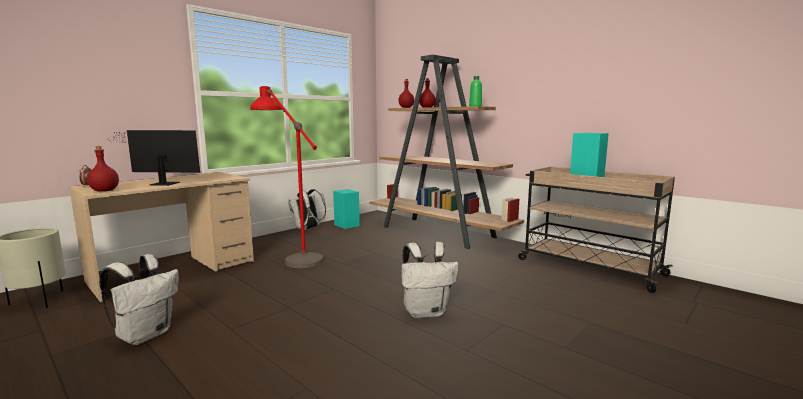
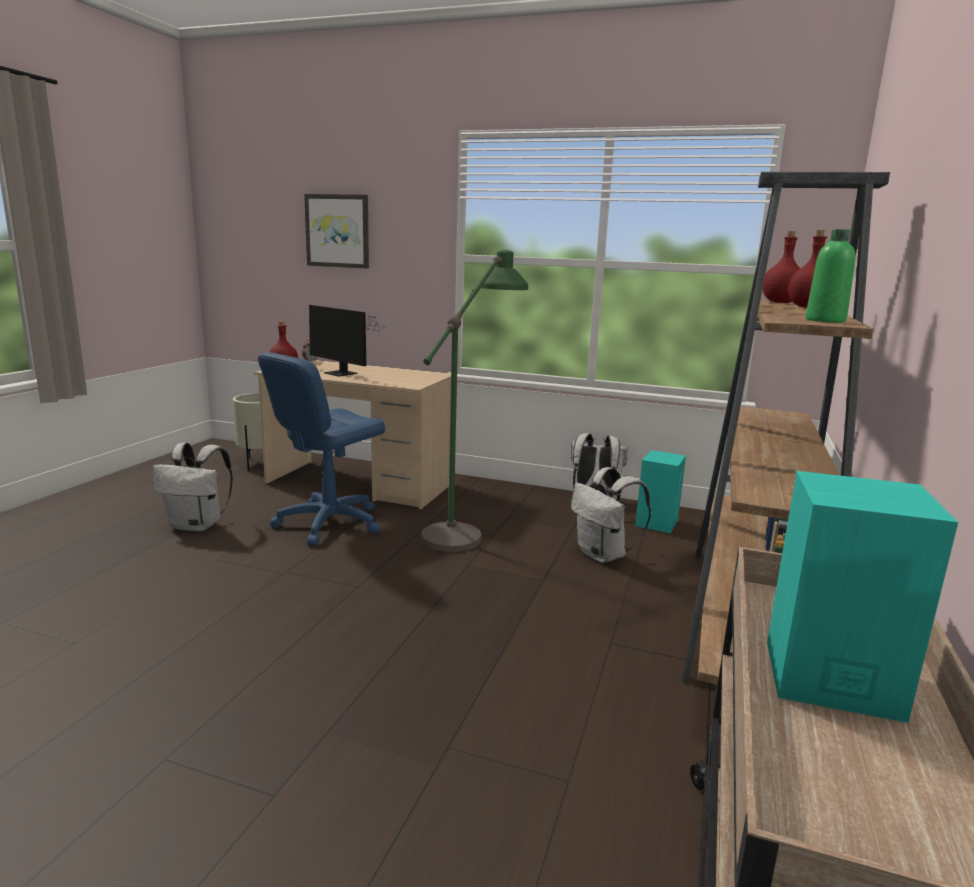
camera: 65 degrees right, 5 degrees up
(73, 68) = (337, 231): none -> picture
(162, 183) = (342, 374): monitor -> monitor turned 150 degrees clockwise
(228, 287) = (329, 523): none -> blue office chair
(291, 254) = (470, 523): red floor lamp -> green floor lamp
(426, 312) = (303, 687): white backpack -> white backpack (603, 555)

